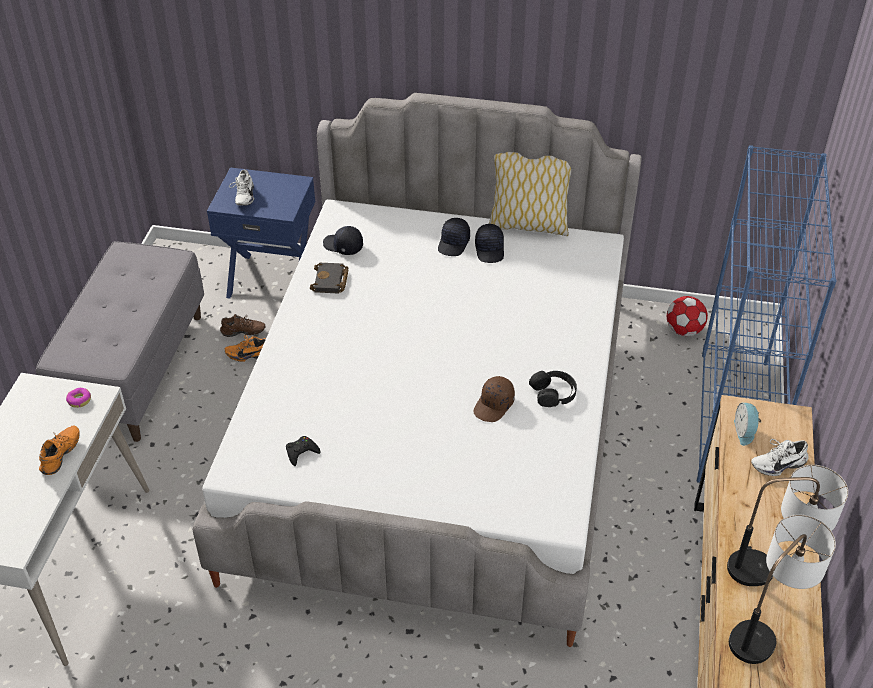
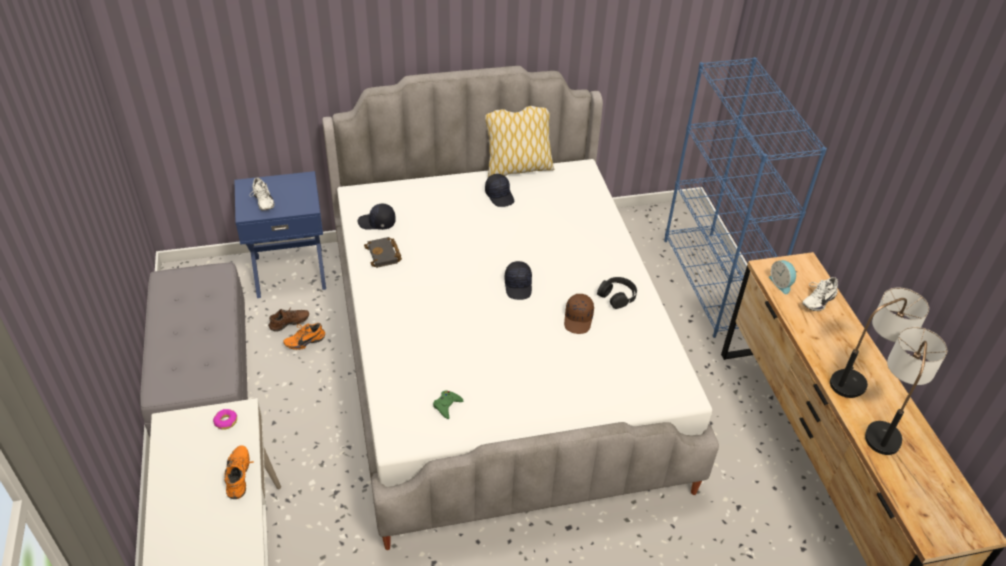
camera: 25 degrees left, 0 degrees up
(301, 452) = (447, 405): black game controller -> green game controller
(454, 243) = (468, 198): black cap -> black cap (518, 286)
(684, 330) = (641, 225): football -> none

